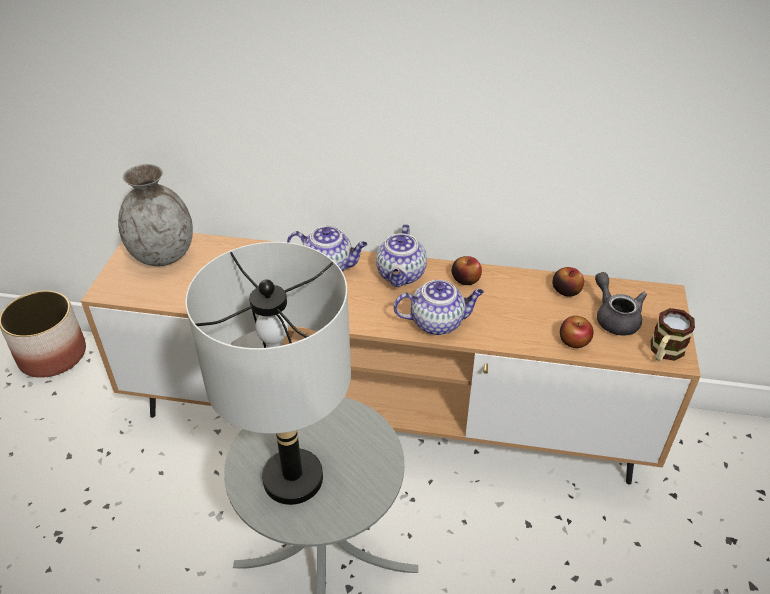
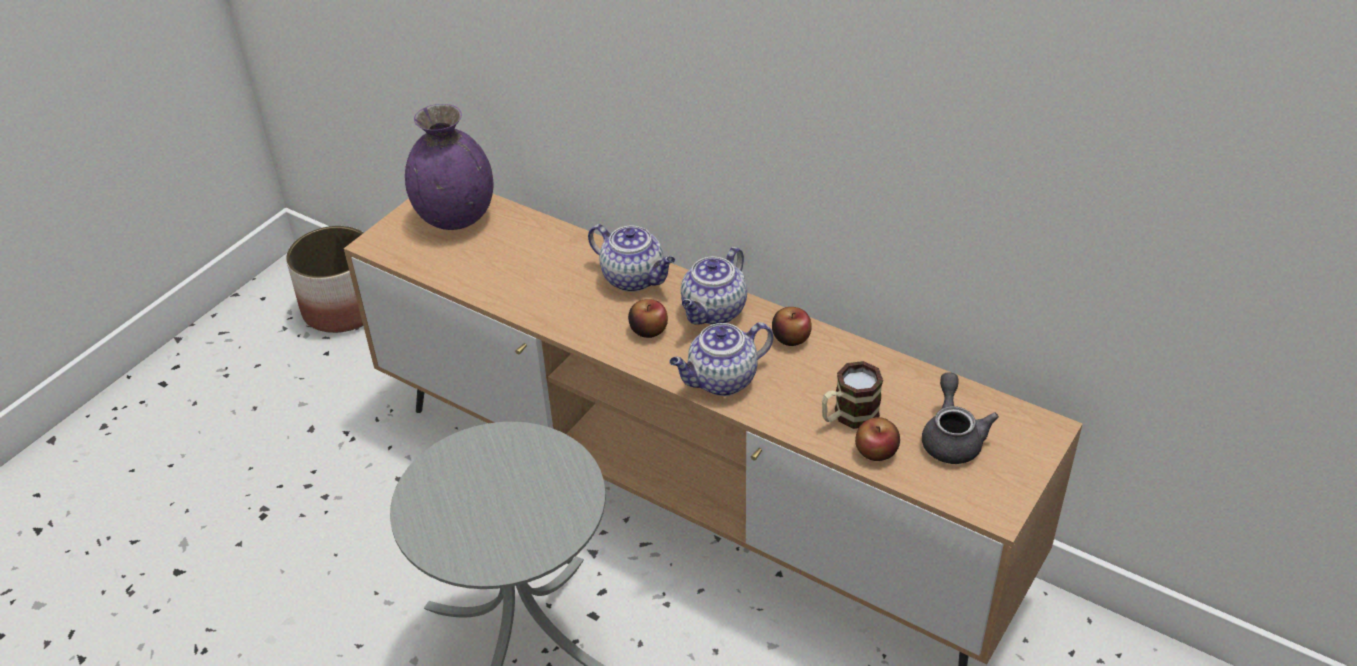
camera: 25 degrees right, 0 degrees up
(163, 255) = (456, 216): grey vase -> purple vase
(294, 478) = (466, 508): grey table lamp -> none
(438, 322) = (721, 381): teapot -> teapot turned 135 degrees clockwise
(566, 290) = (912, 386): apple -> apple (648, 329)
(664, 352) = (985, 499): mug -> mug (848, 416)

